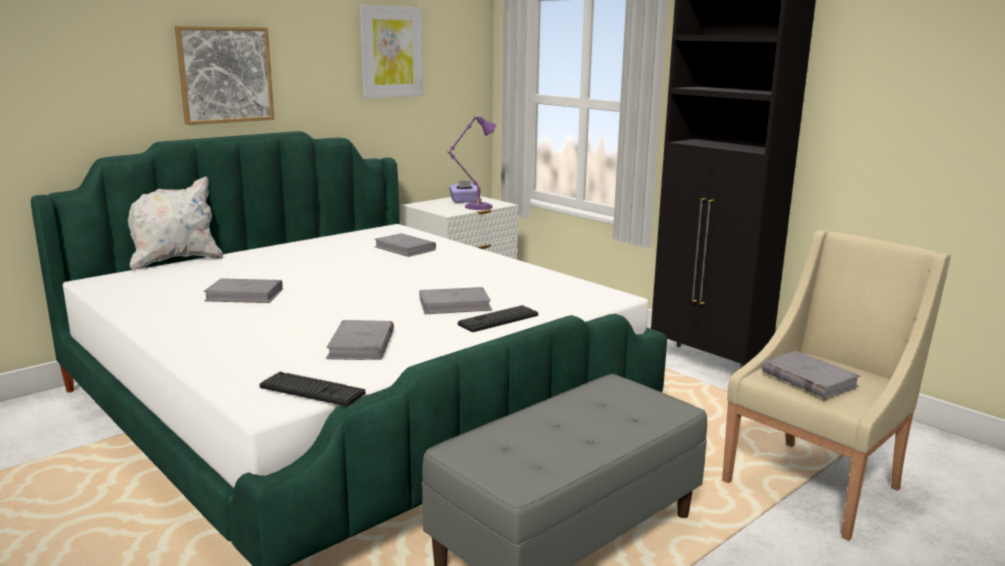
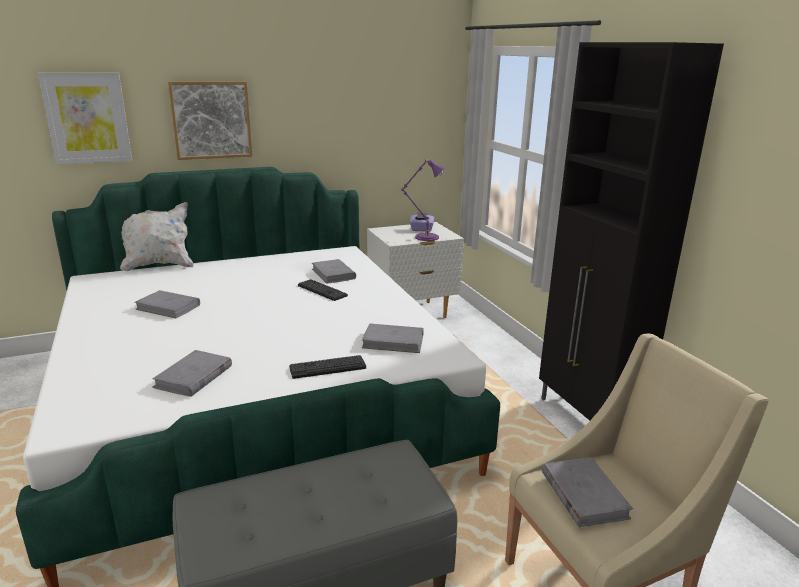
camera: 20 degrees right, 5 degrees up
(312, 390) = (104, 421): keyboard -> keyboard (322, 290)
(391, 52) = (363, 100): picture -> picture (87, 118)
(455, 305) = (309, 344): grey book -> grey book (393, 341)

